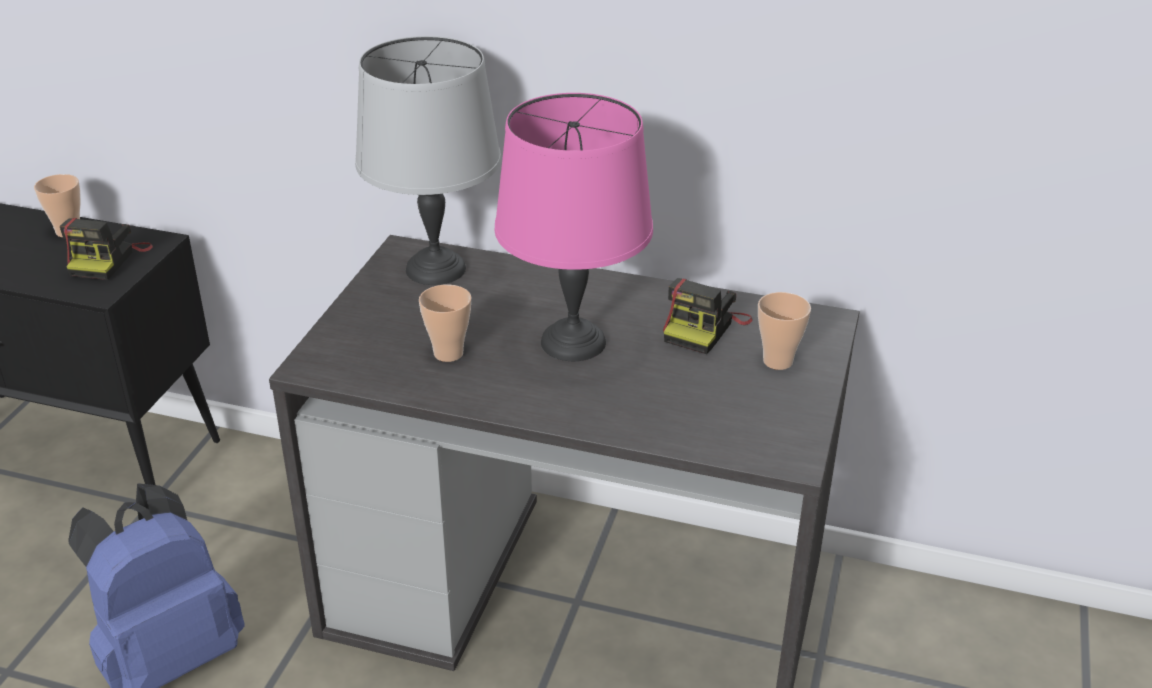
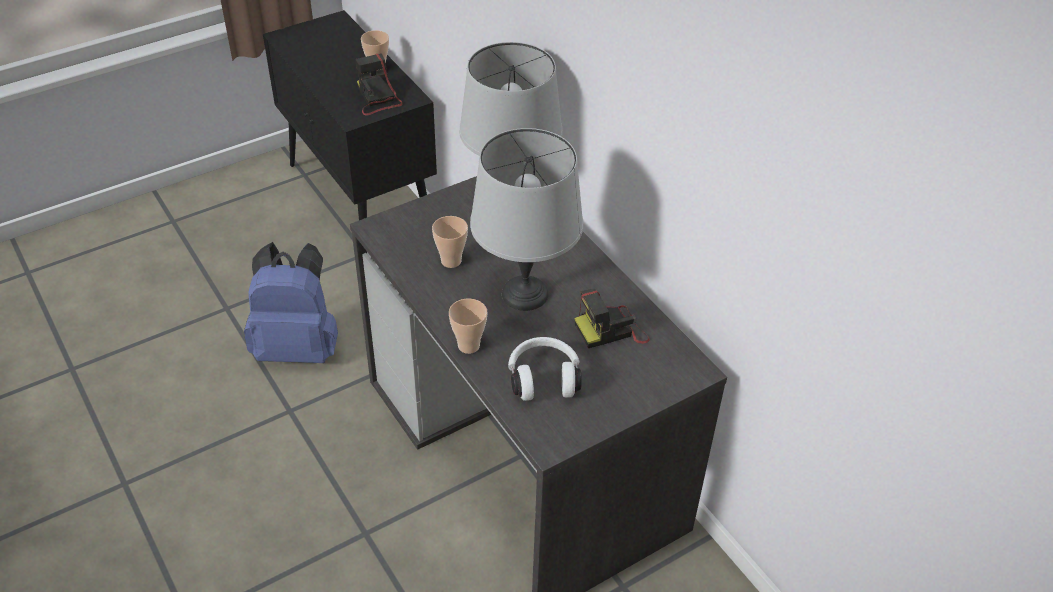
camera: 40 degrees right, 10 degrees up
(108, 259) = (377, 98): camera -> camera turned 105 degrees clockwise
(574, 342) = (525, 294): pink table lamp -> grey table lamp
(700, 404) = (543, 377): none -> white headphones
(778, 361) = (625, 379): cup -> cup (468, 345)

